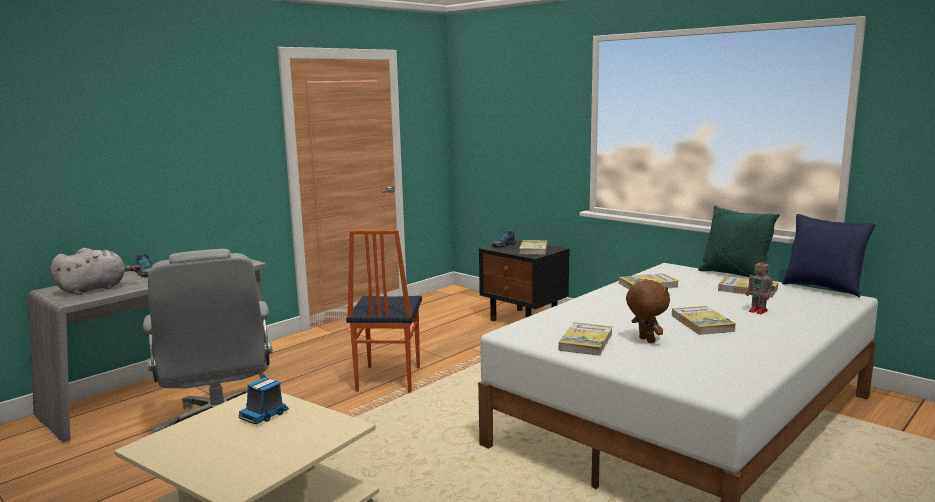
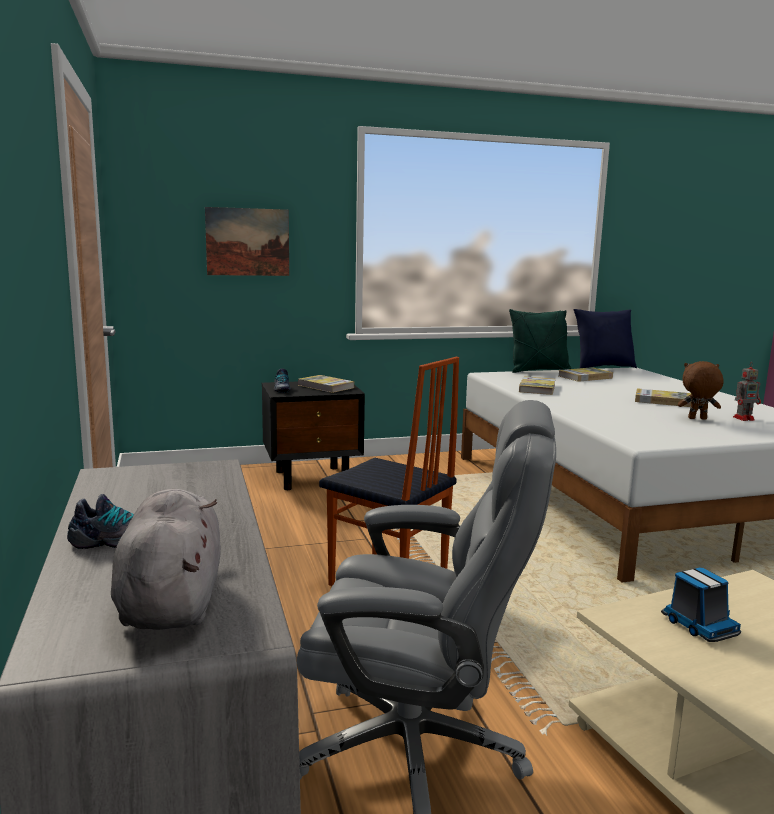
camera: 60 degrees left, 0 degrees up
(519, 132) = (248, 242): none -> picture
(586, 342) = (689, 431): book -> none
(759, 311) = (644, 387): toy robot -> toy robot (744, 418)

